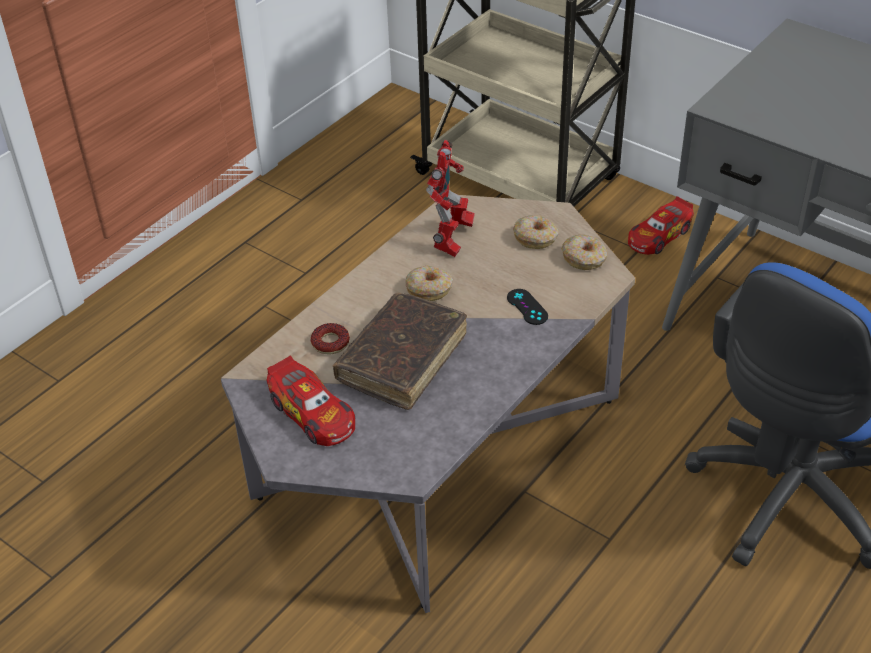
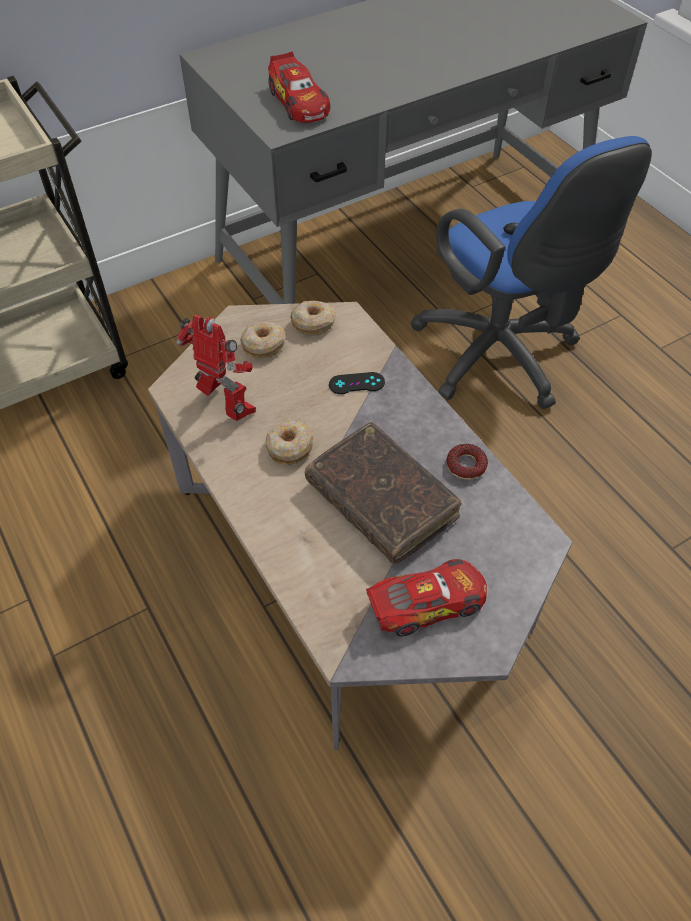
camera: 70 degrees left, 10 degrees up
(330, 343) = (326, 556): donut -> donut (466, 465)
(659, 236) = (180, 312): toy car -> toy car (299, 102)

